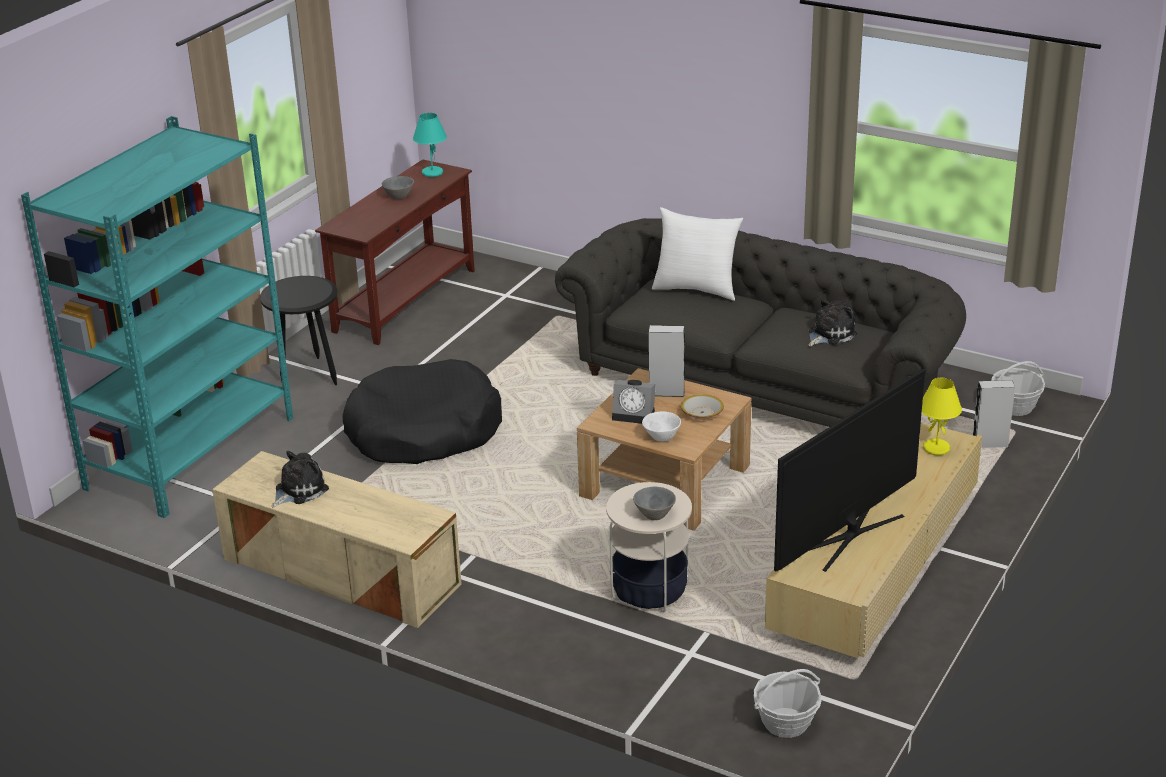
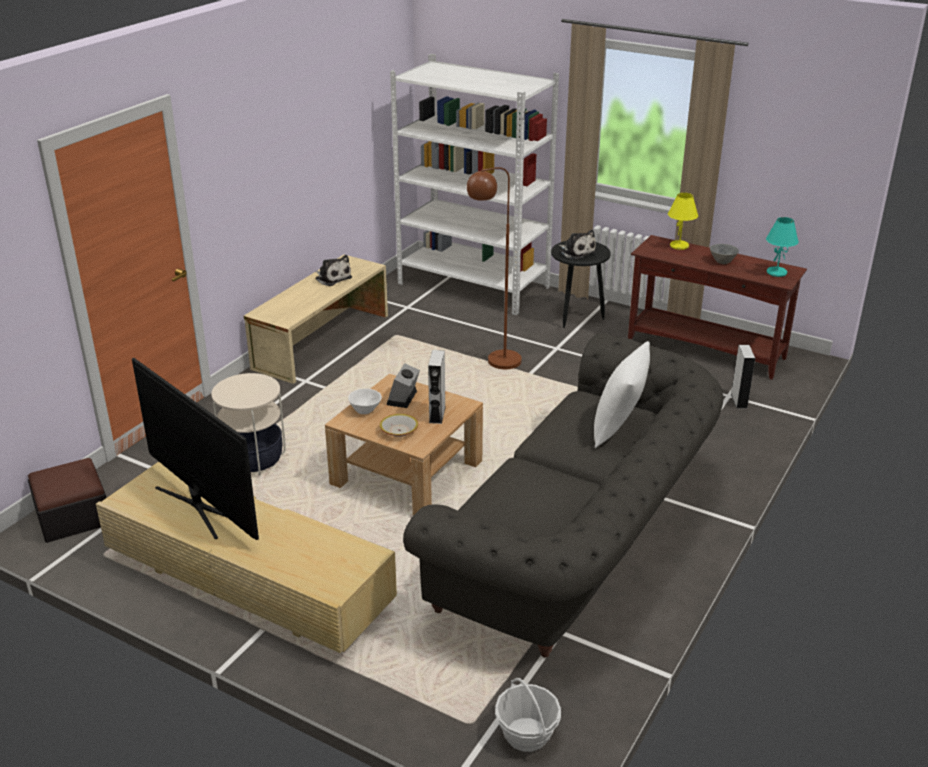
camera: 90 degrees right, 0 degrees up
(191, 452) = (473, 285): turquoise bookcase -> white bookcase
(423, 431) = (495, 364): black dog bed -> brown floor lamp
(655, 514) = (233, 392): grey bowl -> none
(786, 723) = (73, 516): basket -> ottoman
(829, 334) = (518, 499): plush toy -> plush toy (576, 252)
(937, 448) = (323, 574): yellow table lamp -> yellow table lamp (679, 246)
(990, 444) = (444, 696): grey speaker -> grey speaker (739, 400)

